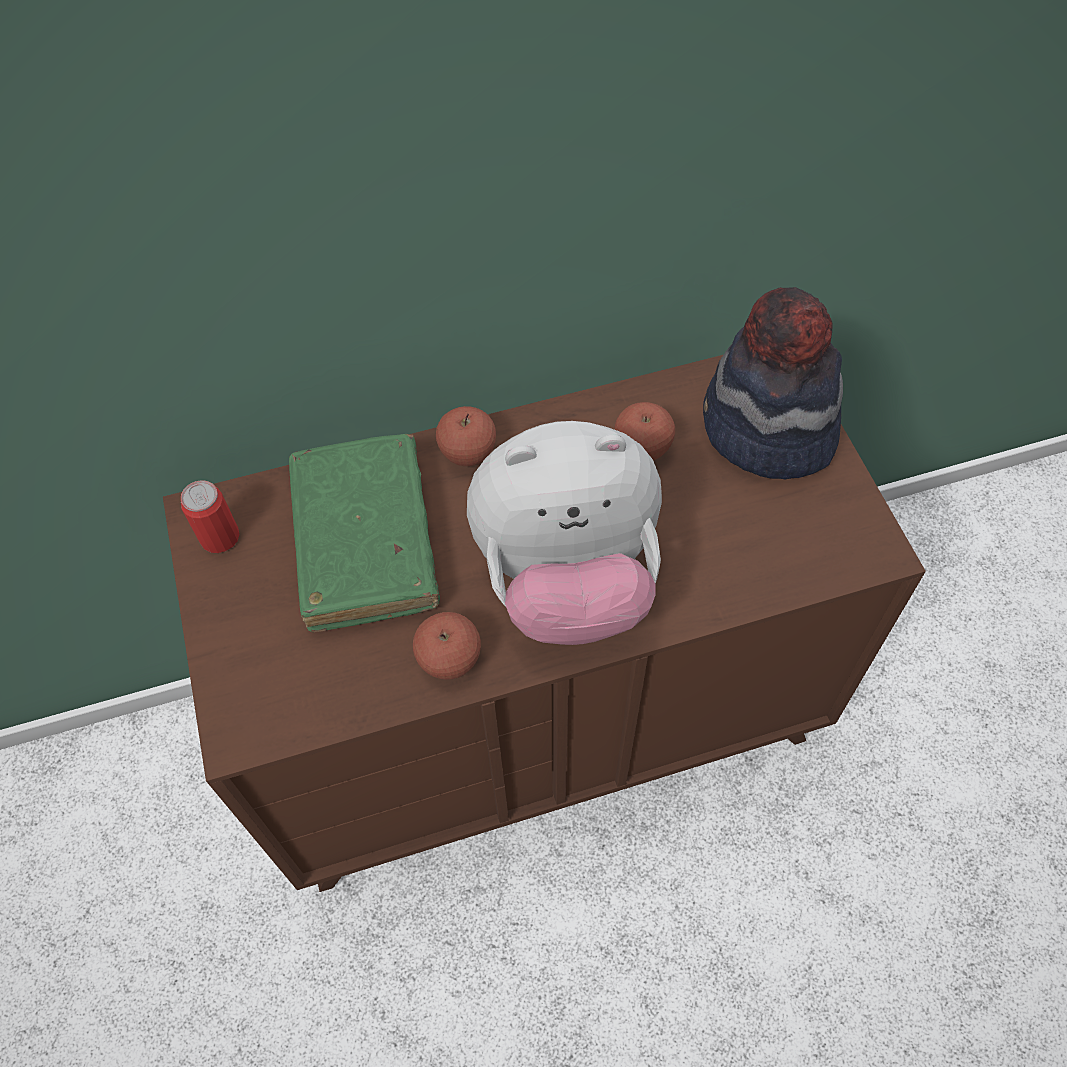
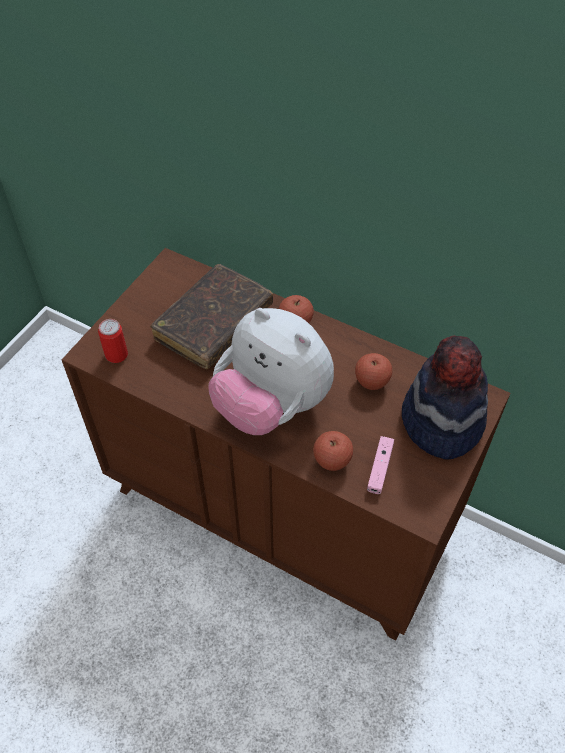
camera: 45 degrees right, 5 degrees down
(220, 537) = (166, 278): can -> can (116, 354)
(365, 542) = (214, 324): green book -> brown book
(449, 660) = (189, 394): apple -> apple (332, 460)
(772, 541) = (380, 468): none -> pink game controller

